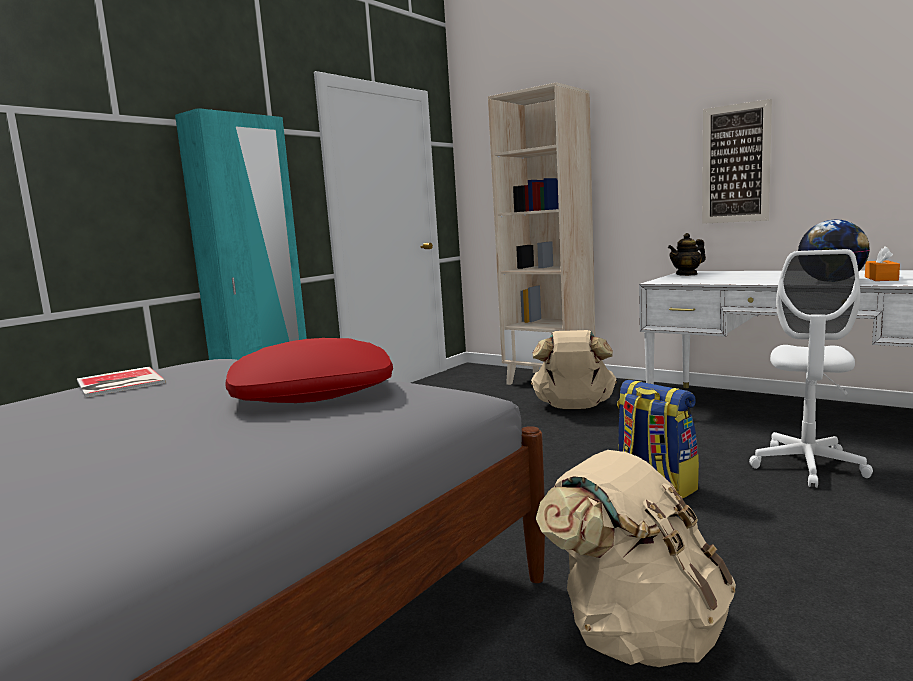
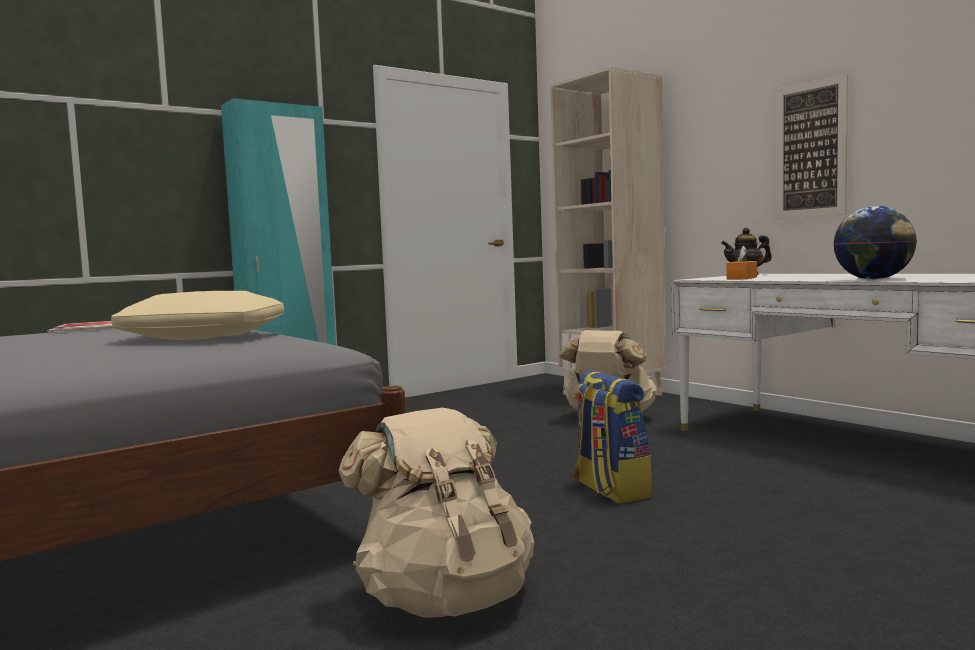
camera: 15 degrees right, 5 degrees down
(313, 391) = (205, 336): red pillow -> beige pillow
(807, 466) = (804, 490): white office chair -> none
(881, 278) = (939, 278): orange tissue box -> orange tissue box (742, 278)

